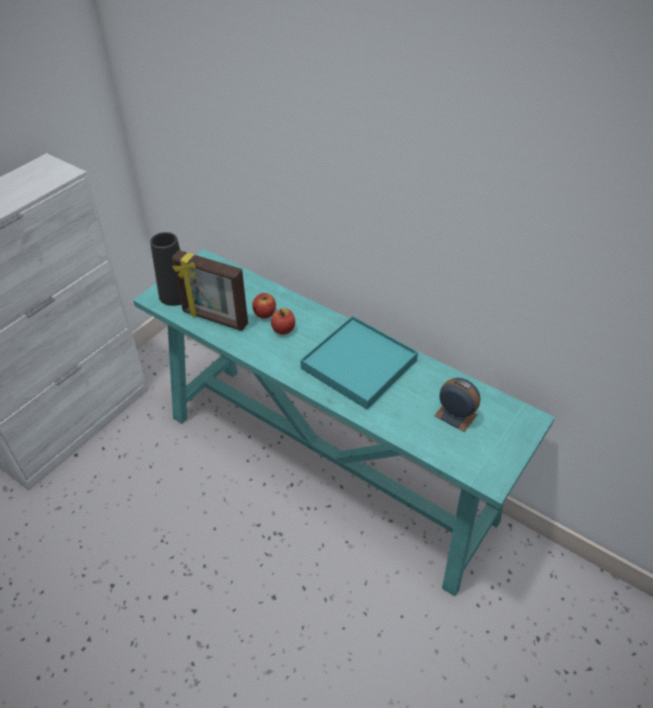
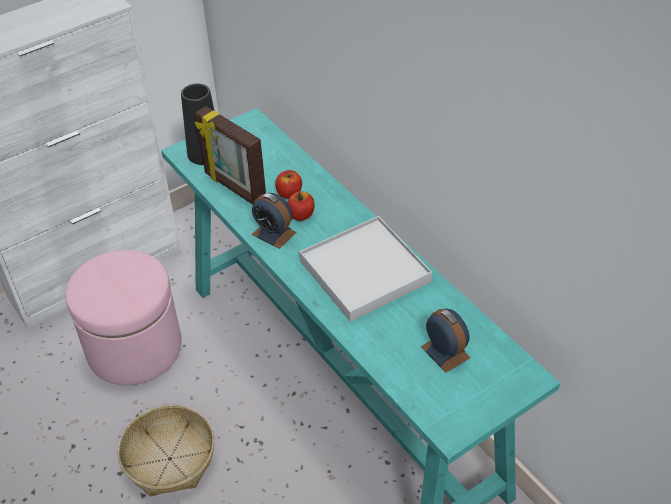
camera: 20 degrees right, 0 degrees up
(137, 482) = (134, 348): none -> pink ottoman
(206, 571) = (170, 459): none -> basket
(267, 350) = (274, 233): none -> alarm clock
(358, 364) = (364, 271): turquoise tray -> white tray

